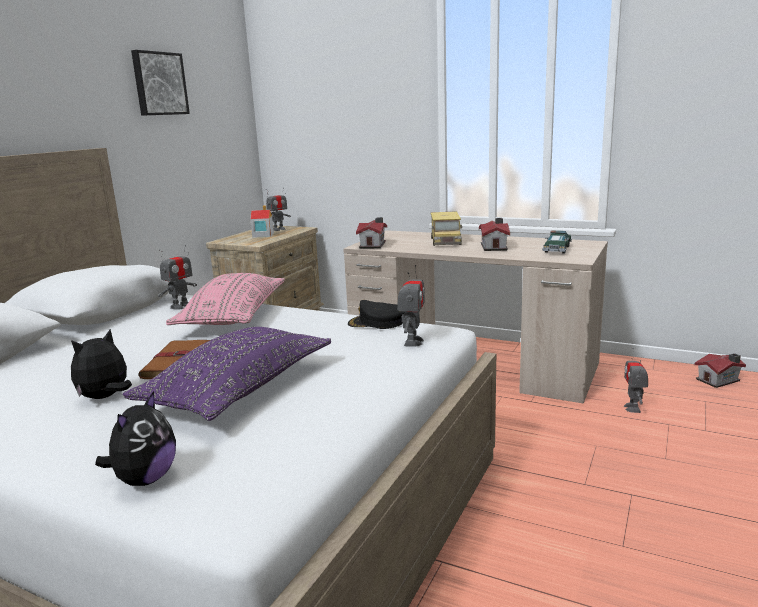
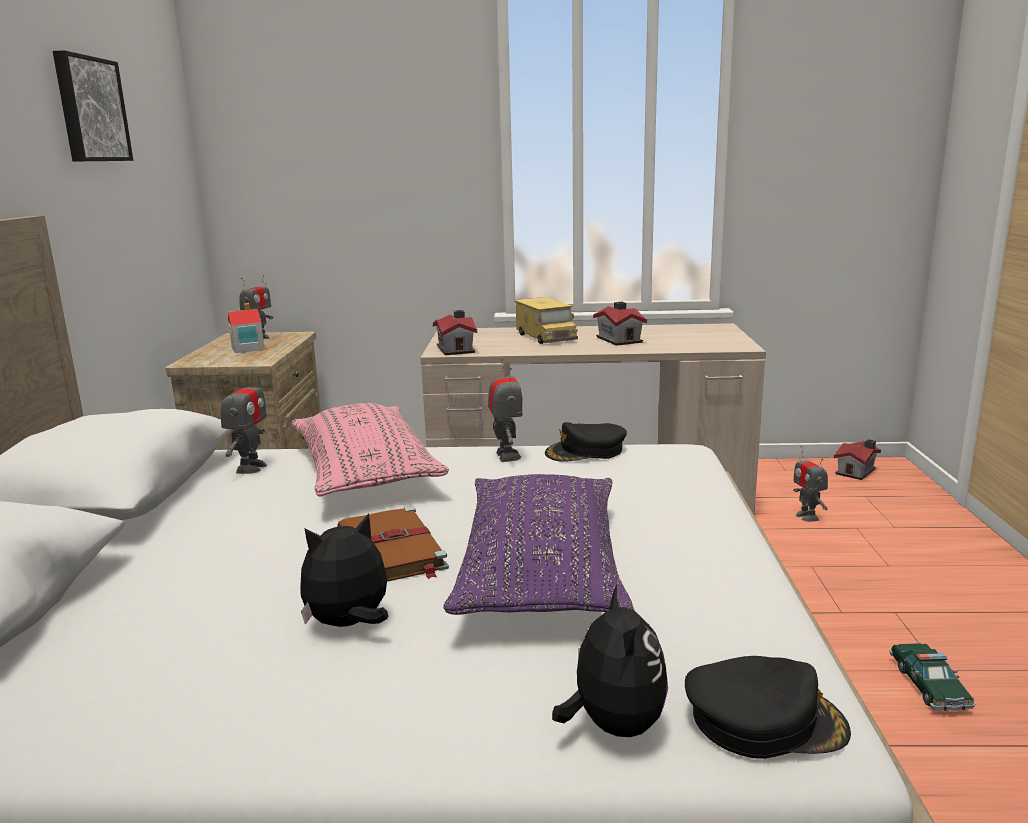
camera: 25 degrees left, 0 degrees up
(105, 397) = (349, 624): plush toy -> plush toy turned 45 degrees clockwise
(224, 499) = (764, 719): none -> black cap
(412, 342) = (668, 469): toy robot -> toy robot (507, 456)
(557, 249) = (697, 337): toy car -> toy car (928, 685)

